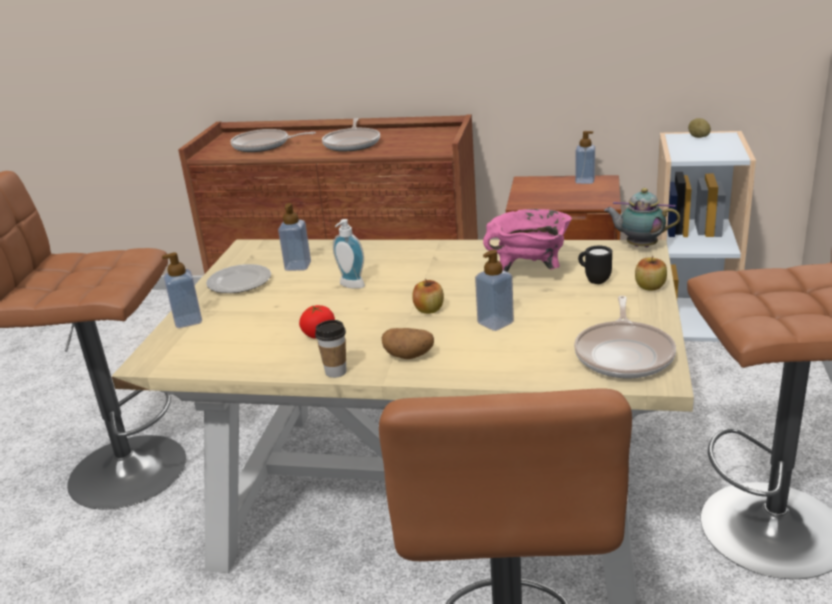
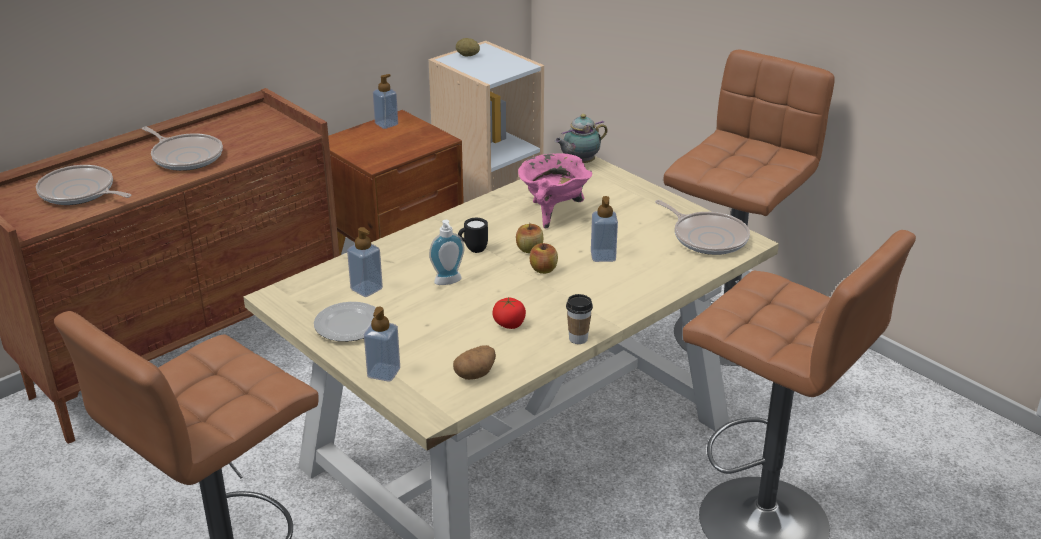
camera: 55 degrees left, 5 degrees up
(264, 145) = (80, 192): frying pan -> frying pan turned 75 degrees clockwise
(409, 356) = (599, 304): potato -> potato (475, 374)
(594, 280) = (601, 199): black mug -> black mug (473, 250)
(650, 287) = (640, 189): apple -> apple (529, 249)

